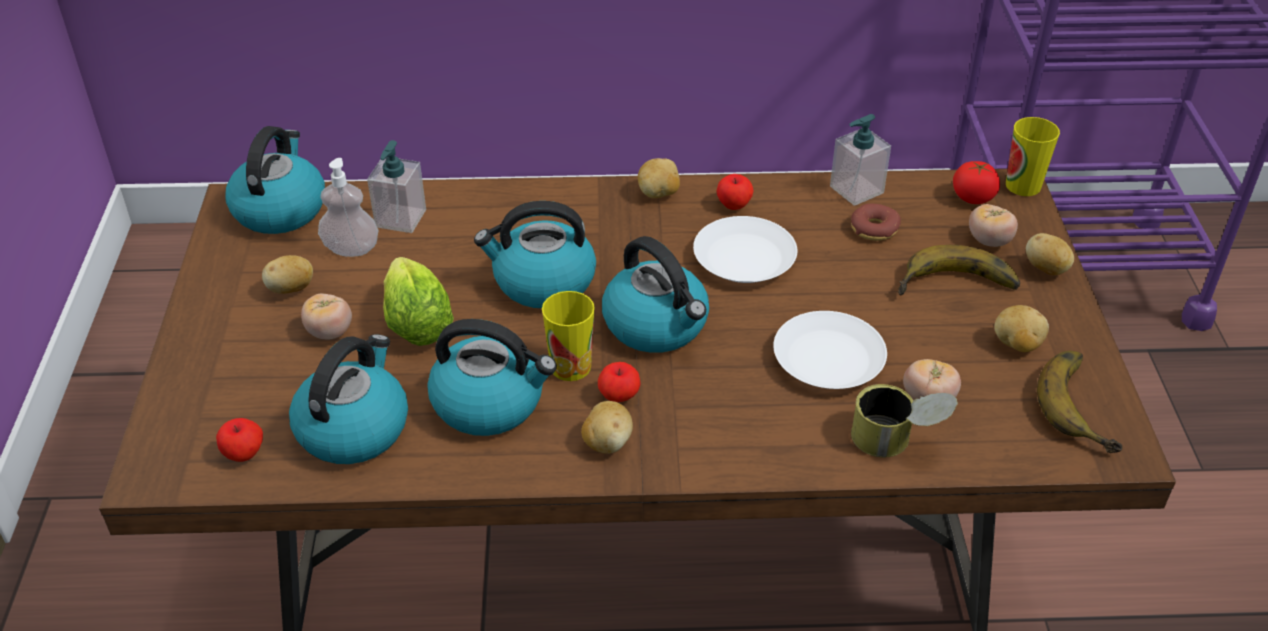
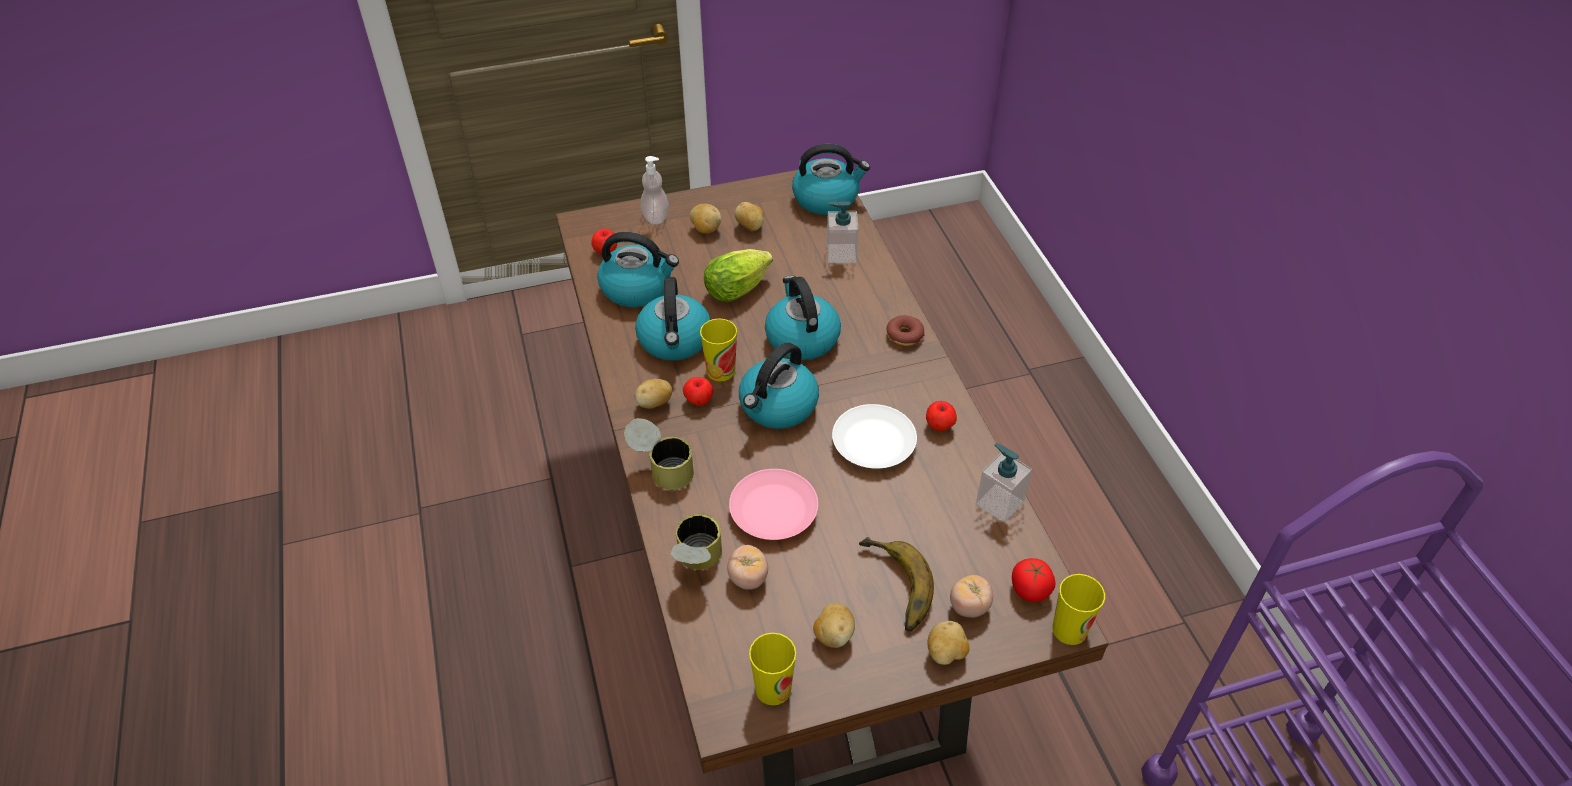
camera: 75 degrees right, 5 degrees up
(330, 332) = (717, 254): tomato -> none
(351, 249) = (800, 240): soap dispenser -> soap dispenser (655, 217)
(659, 194) = (932, 378): potato -> potato (705, 229)
(730, 452) = (661, 468): none -> can
(827, 358) = (774, 510): white plate -> pink plate
(874, 229) = (949, 521): donut -> donut (904, 335)
(1085, 405) = (773, 689): banana -> cup

